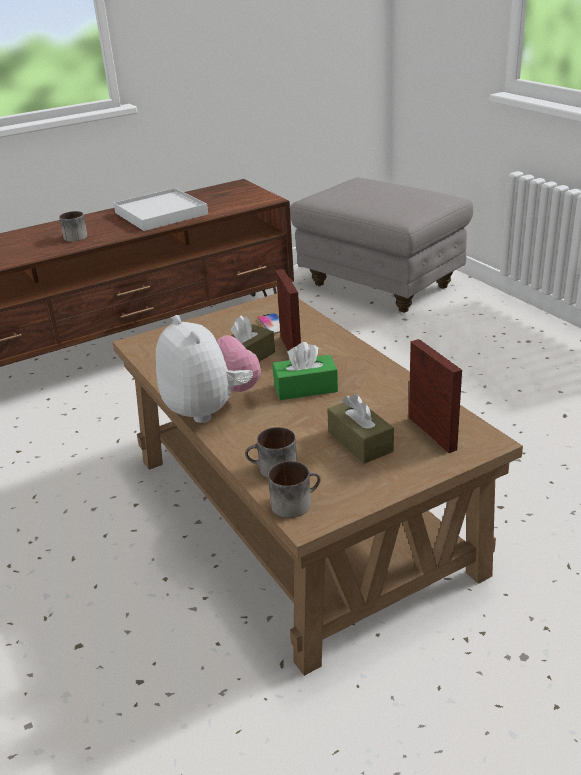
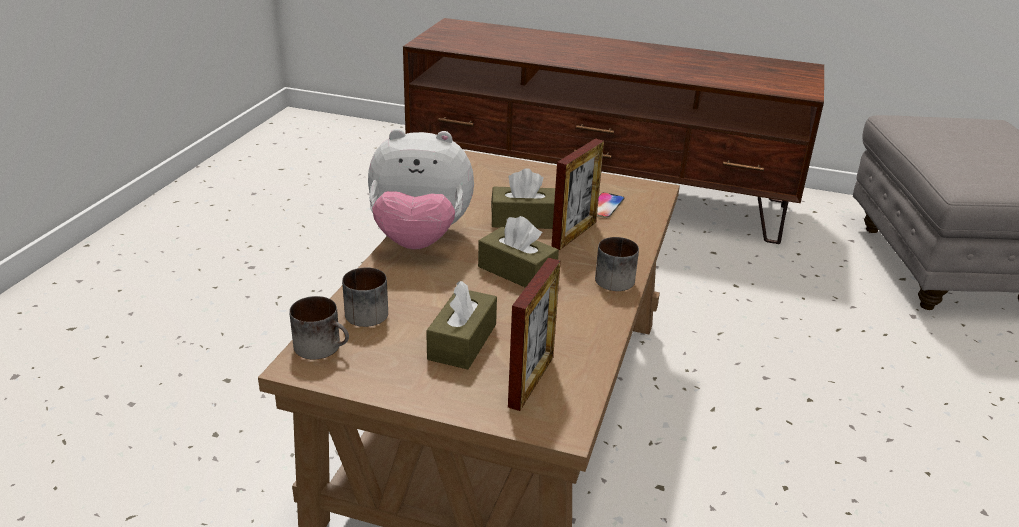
camera: 45 degrees right, 0 degrees up
(73, 236) = (571, 52): mug -> mug (613, 277)
(160, 213) = (677, 63): white tray -> none
(210, 409) = (420, 239): plush toy -> plush toy turned 75 degrees clockwise
(305, 388) = (517, 271): green tissue box -> brown tissue box

